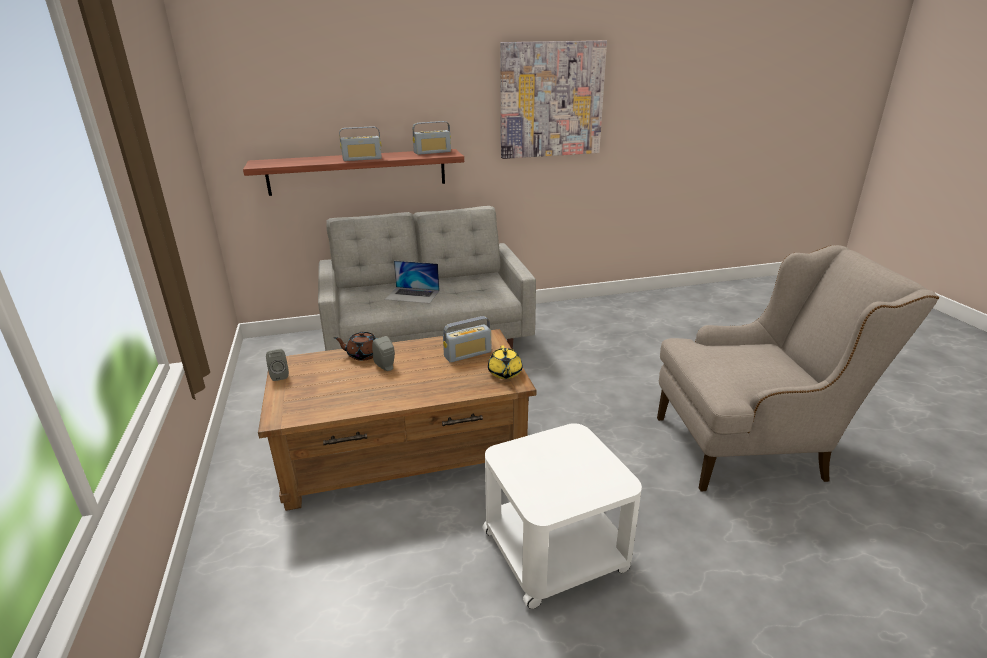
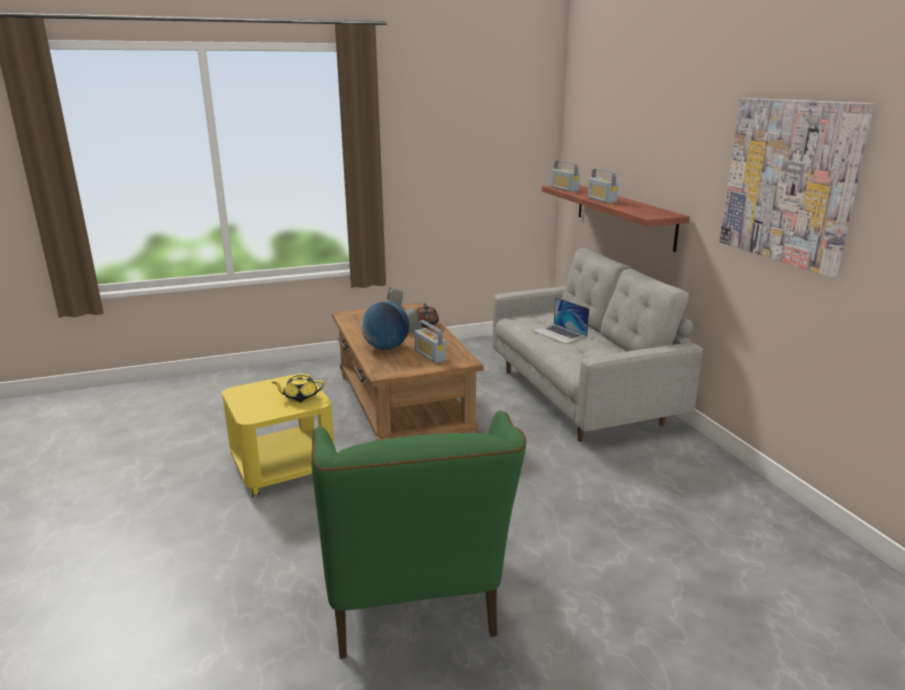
camera: 85 degrees right, 5 degrees down
(412, 295) = (559, 333): laptop -> laptop turned 45 degrees counterclockwise
(432, 152) = (656, 211): radio -> radio (564, 189)
(435, 381) = (386, 348): none -> globe
(505, 373) = (397, 369): yellow teapot -> yellow teapot (300, 398)
(556, 549) = (283, 467): white side table -> yellow side table
(754, 446) = (412, 605): beige armchair -> green armchair

